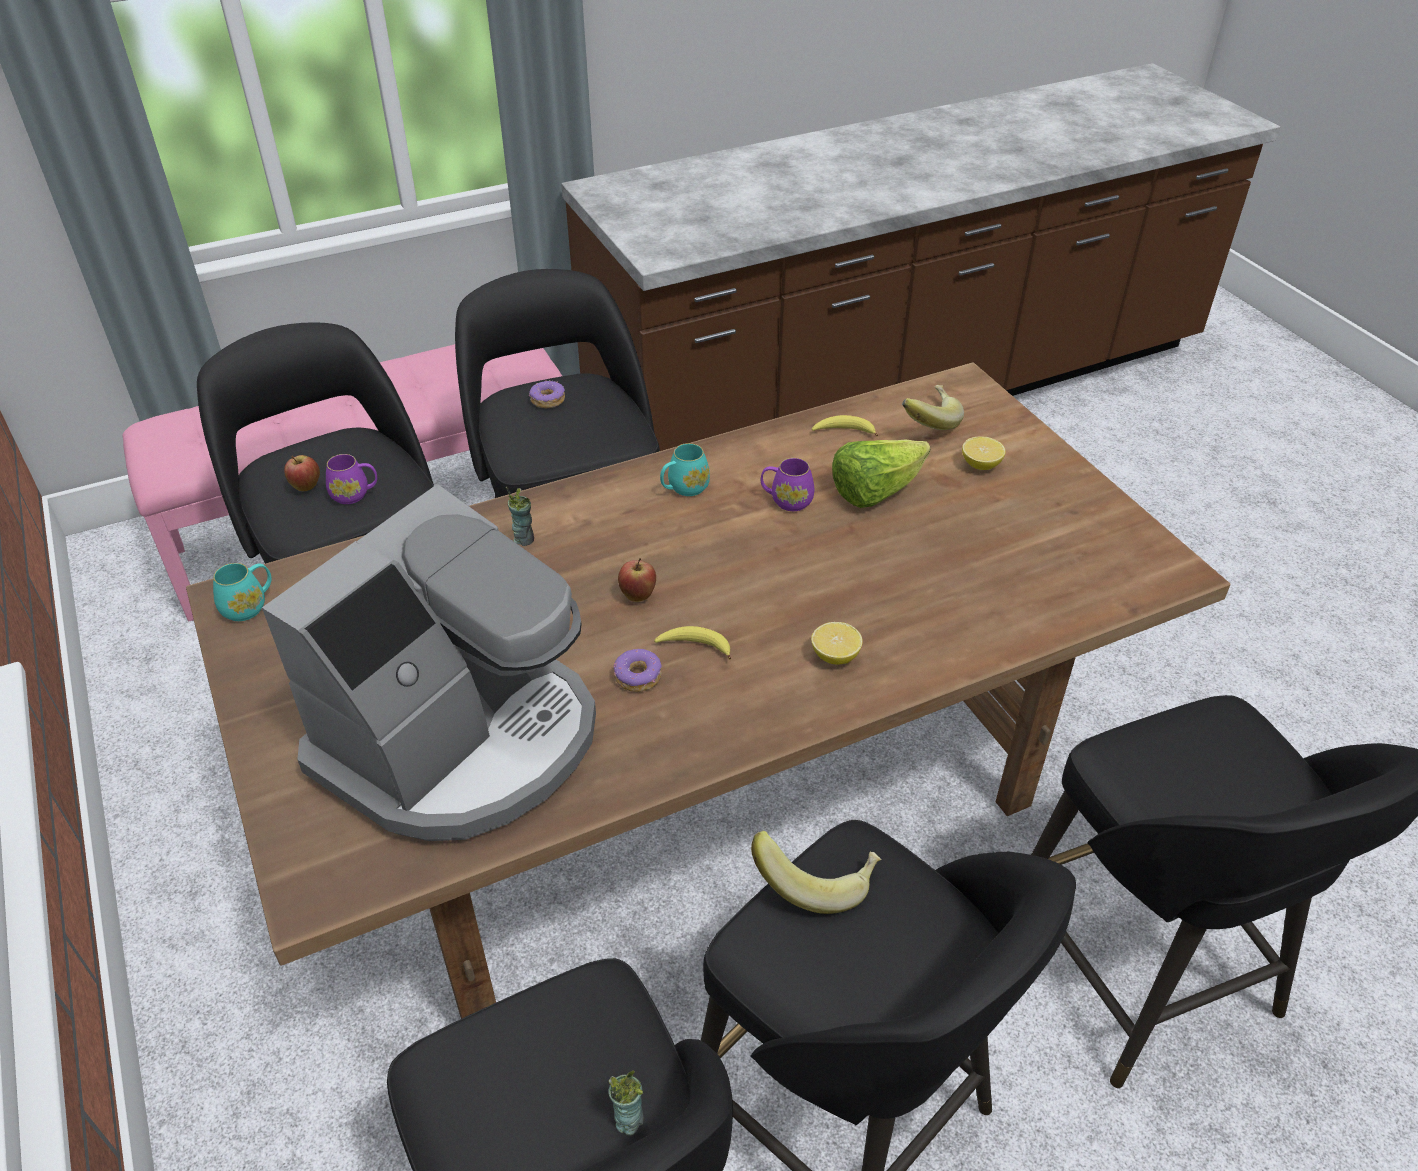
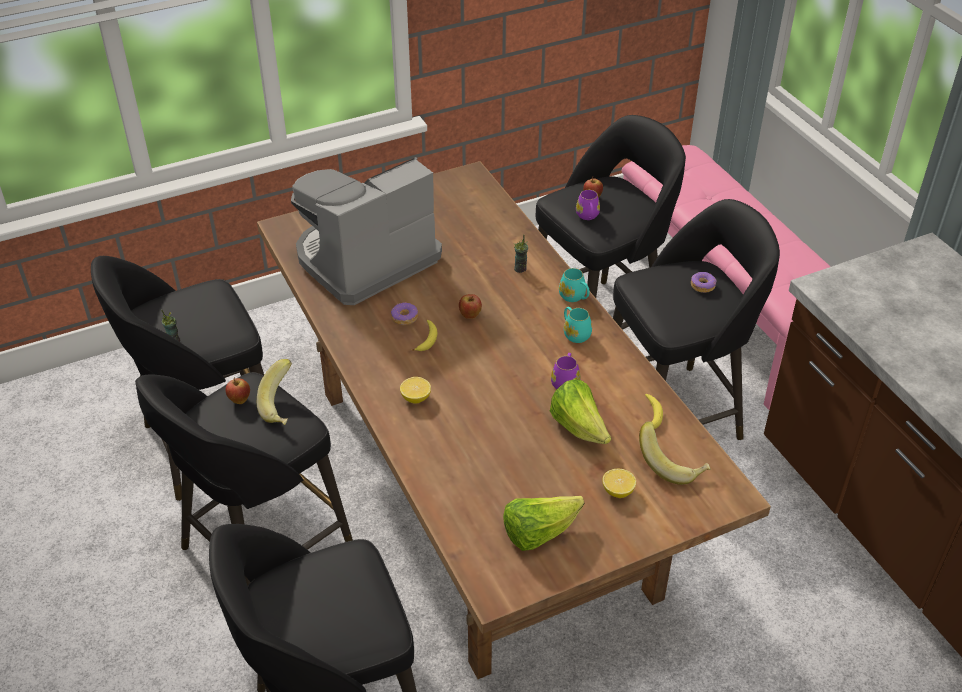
camera: 90 degrees right, 0 degrees up
(249, 606) = (464, 182): turquoise mug -> turquoise mug (574, 297)
(462, 741) = (364, 260): coffee machine -> coffee machine turned 105 degrees clockwise
(805, 955) = (239, 400): none -> apple
(1069, 532) = (538, 533): none -> lettuce

